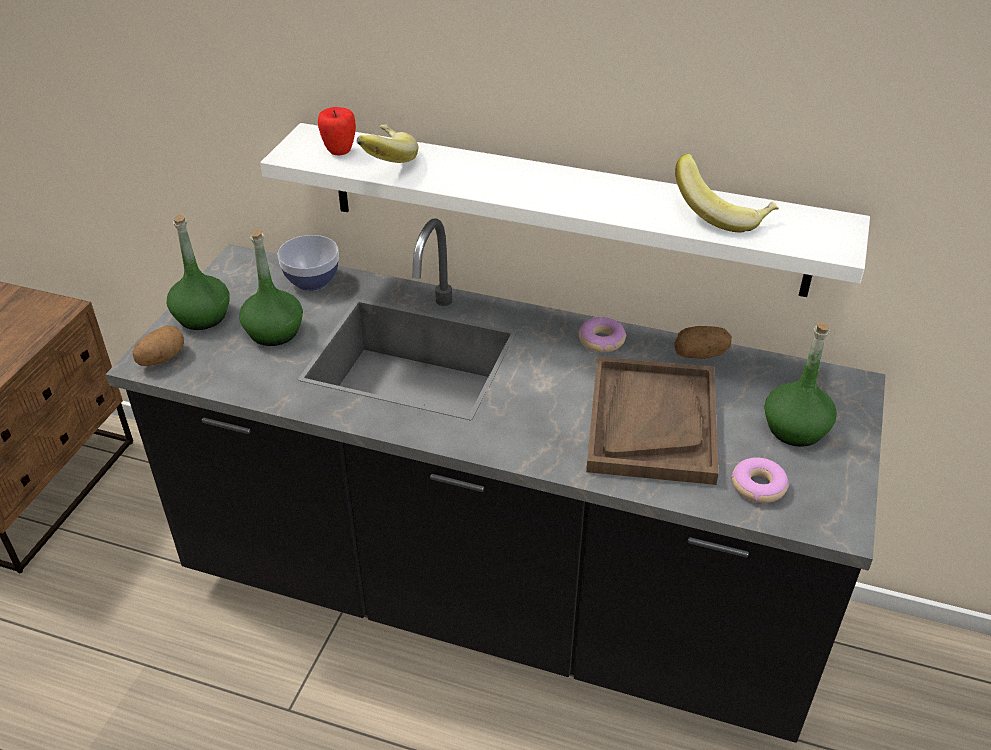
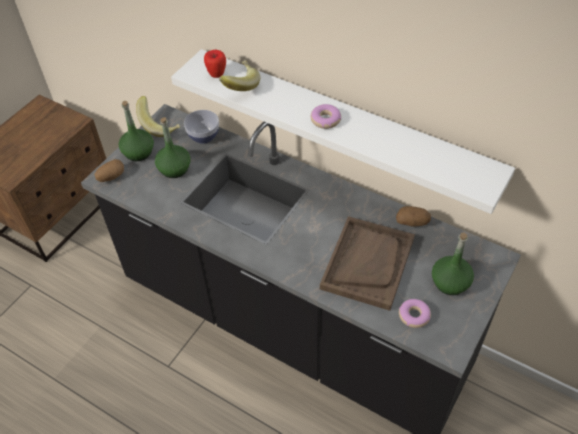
camera: 15 degrees right, 10 degrees up
(601, 340) = (357, 203): donut -> donut (325, 120)
(722, 214) = (423, 154): banana -> banana (160, 125)

